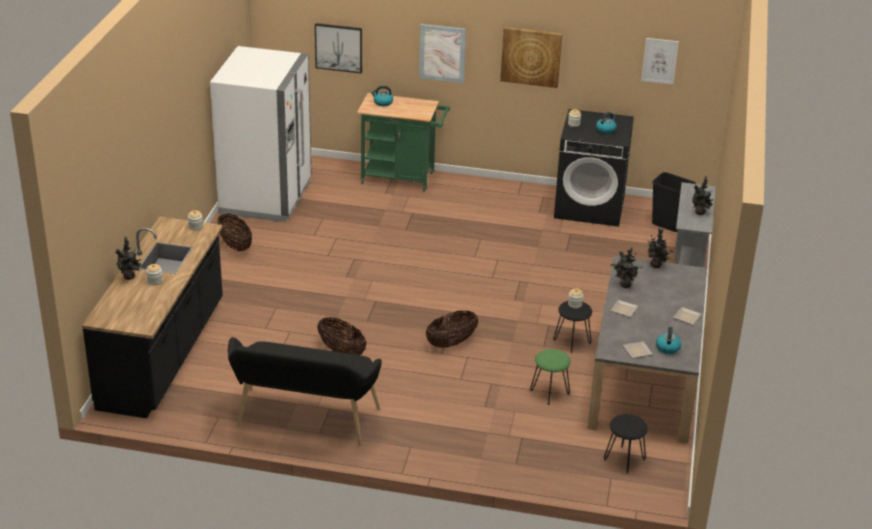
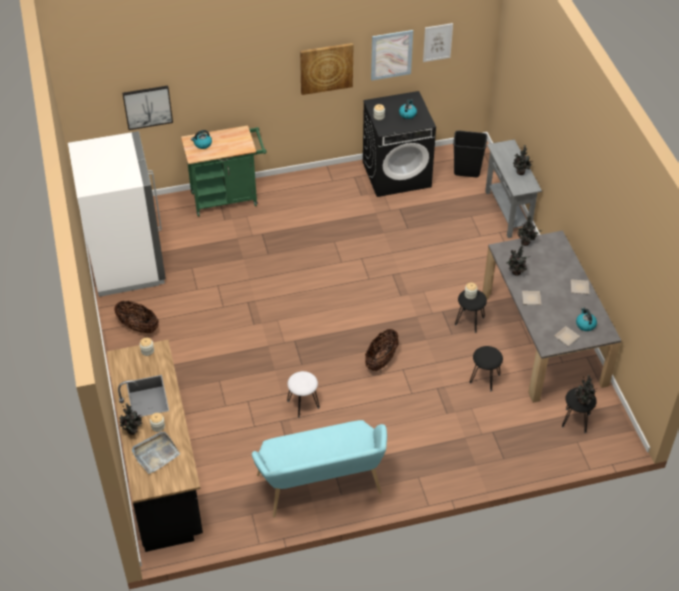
camera: 25 degrees left, 15 degrees up
(134, 299) = (155, 453): none -> grey tray
(304, 422) = (322, 488): black bench -> turquoise bench
(341, 351) = (303, 404): basket -> white stool
(442, 53) = (246, 86): picture -> picture (391, 55)
(549, 392) = (484, 378): green stool -> black stool
(628, 428) = (583, 402): none -> potted plant

